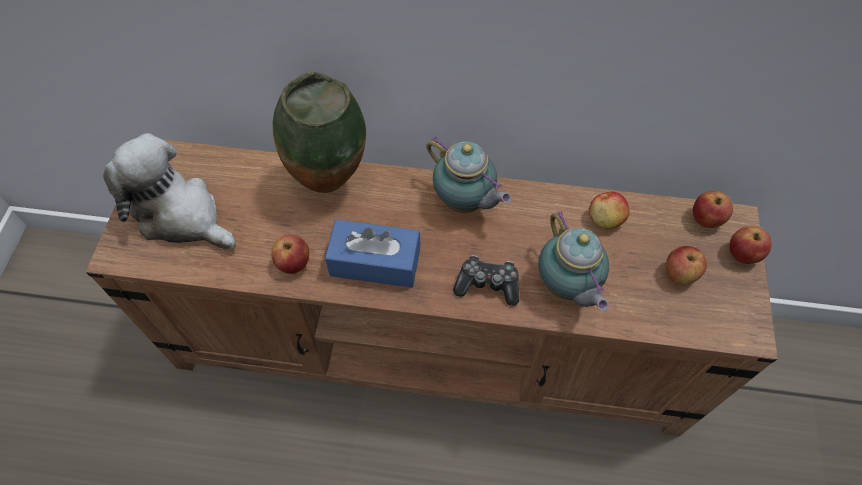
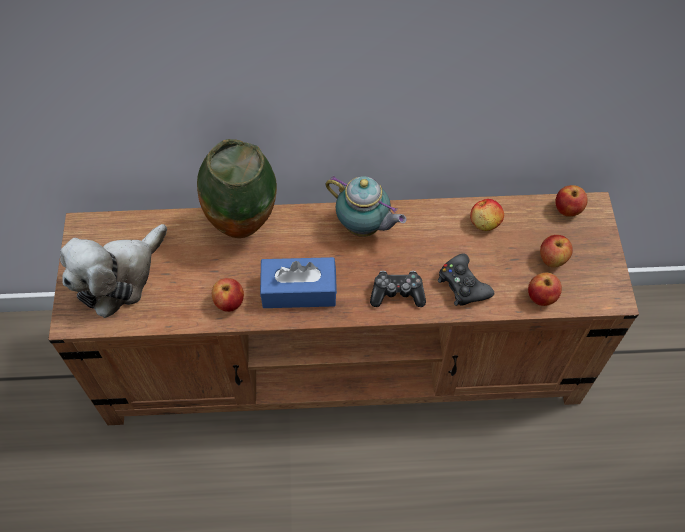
camera: 10 degrees left, 0 degrees up
(181, 215) = (119, 277): plush toy -> plush toy turned 75 degrees counterclockwise
(566, 287) = (462, 285): teapot -> black game controller
(742, 254) = (601, 234): apple -> apple (541, 297)

